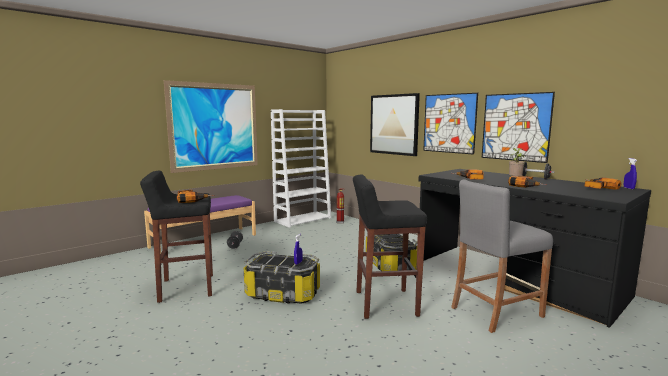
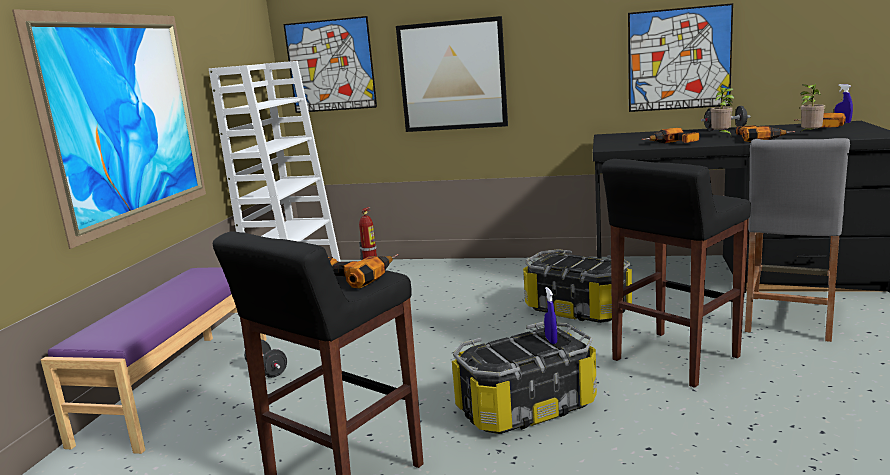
camera: 35 degrees left, 5 degrees up
(449, 123) = (565, 63): picture -> picture (330, 65)
(567, 189) = (810, 134): none -> potted plant

